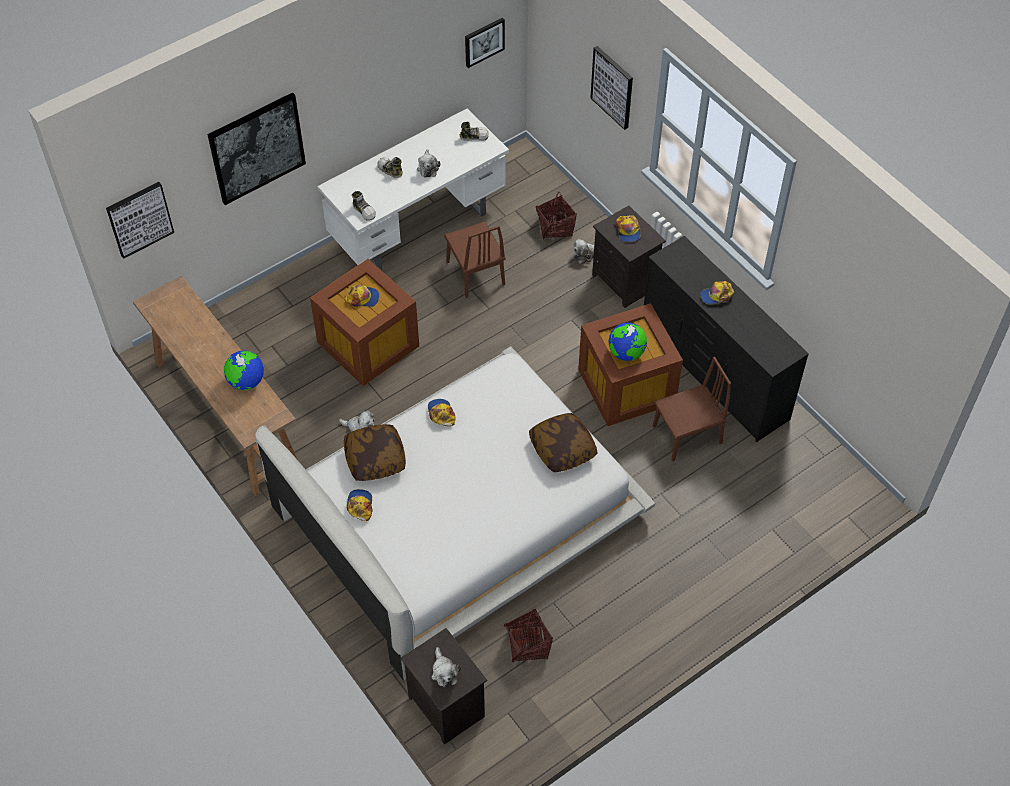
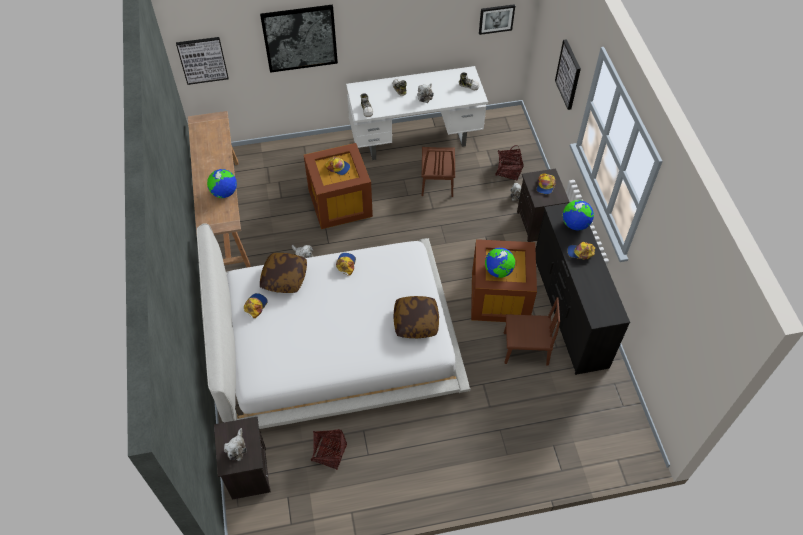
camera: 25 degrees right, 0 degrees up
(694, 265) = (575, 224): none -> globe

